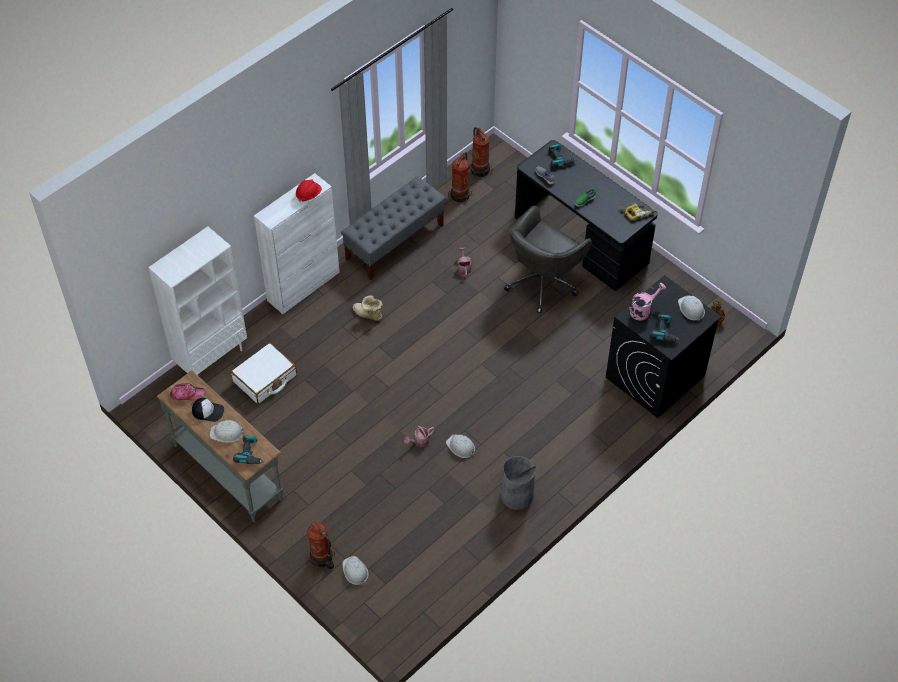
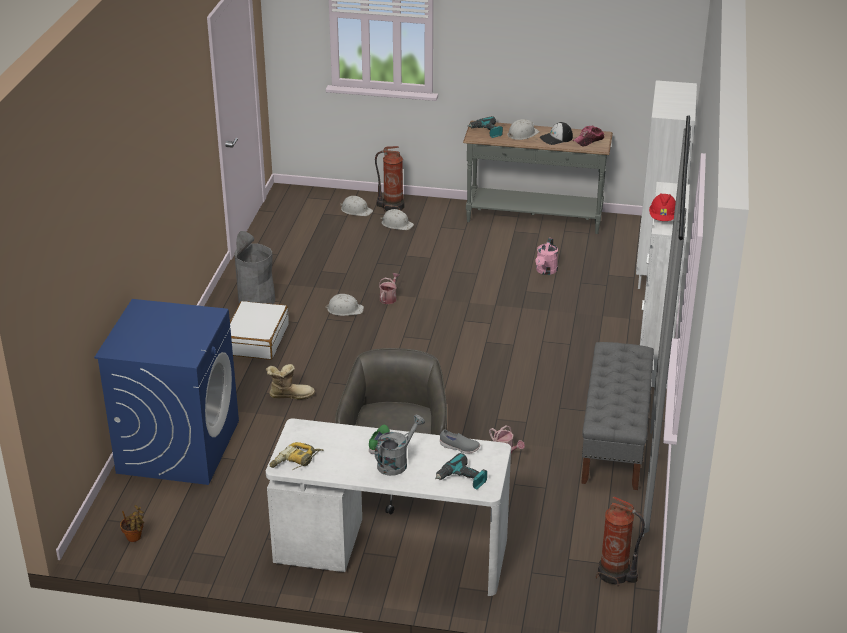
camera: 145 degrees right, 20 degrees down
(265, 379) = (588, 279): white suitcase -> white suitcase (256, 339)
(368, 315) = (556, 363): boot -> boot (290, 394)
(461, 195) = (602, 529): fire extinguisher -> none
(581, 239) = (391, 552): black desk -> white desk
(585, 185) = (396, 462): none -> grey watering can
(643, 310) = (198, 326): pink watering can -> pink watering can (545, 271)
(655, 377) = (178, 446): black washing machine -> blue washing machine
(664, 332) = (157, 317): power drill -> none
(691, 309) = (137, 349): white hard hat -> white hard hat (397, 224)

